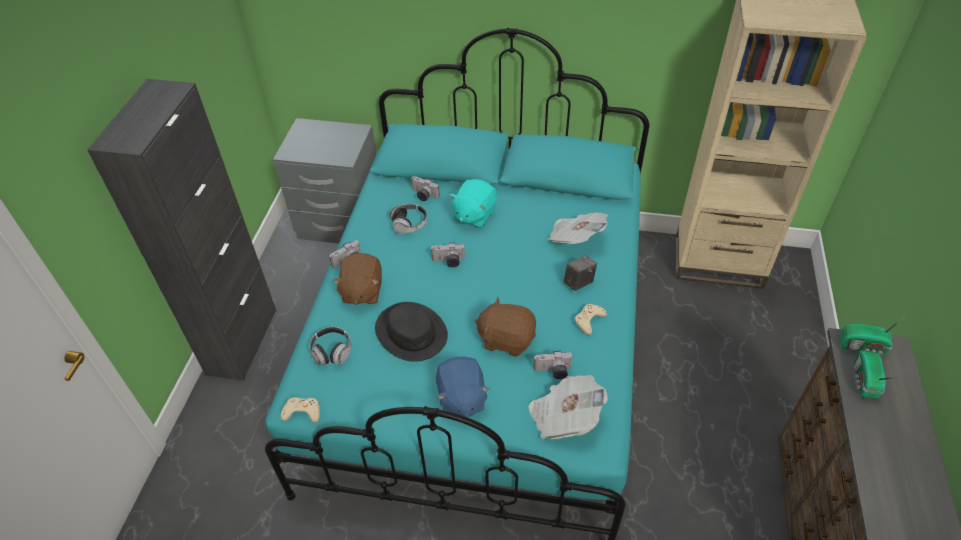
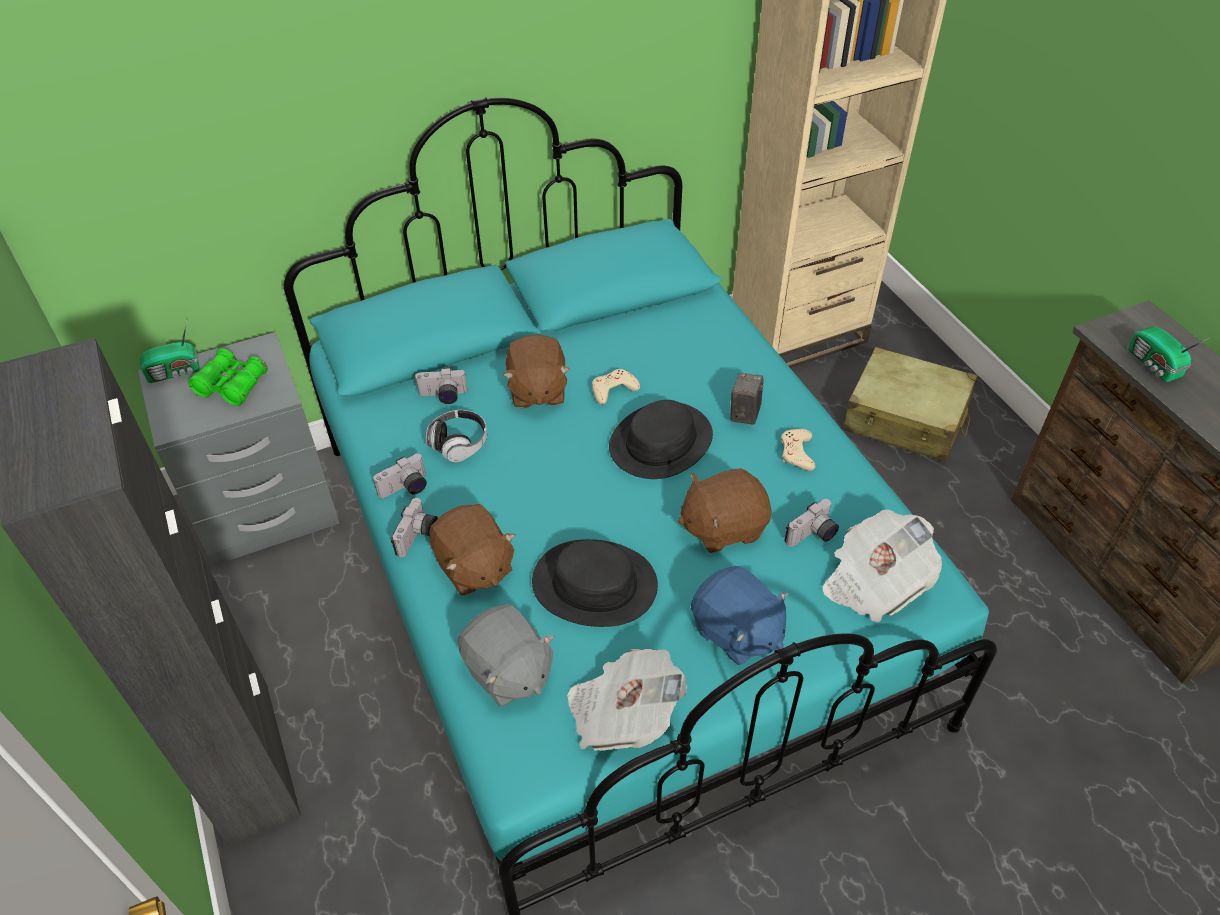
camera: 35 degrees left, 0 degrees up
(302, 412) = (541, 778): beige game controller -> beige game controller (613, 389)
(329, 144) = (232, 386): none -> green binoculars
(332, 352) = (508, 672): headphones -> grey plush toy
(448, 262) = (559, 467): camera -> camera (406, 489)
(474, 215) = (537, 391): turquoise plush toy -> brown plush toy
(515, 275) = (661, 442): none -> black hat
(575, 238) = (692, 362): newspaper -> newspaper (622, 714)
(747, 350) = (906, 419): none -> beige suitcase
(863, 347) = (1122, 330): radio -> radio (175, 372)

